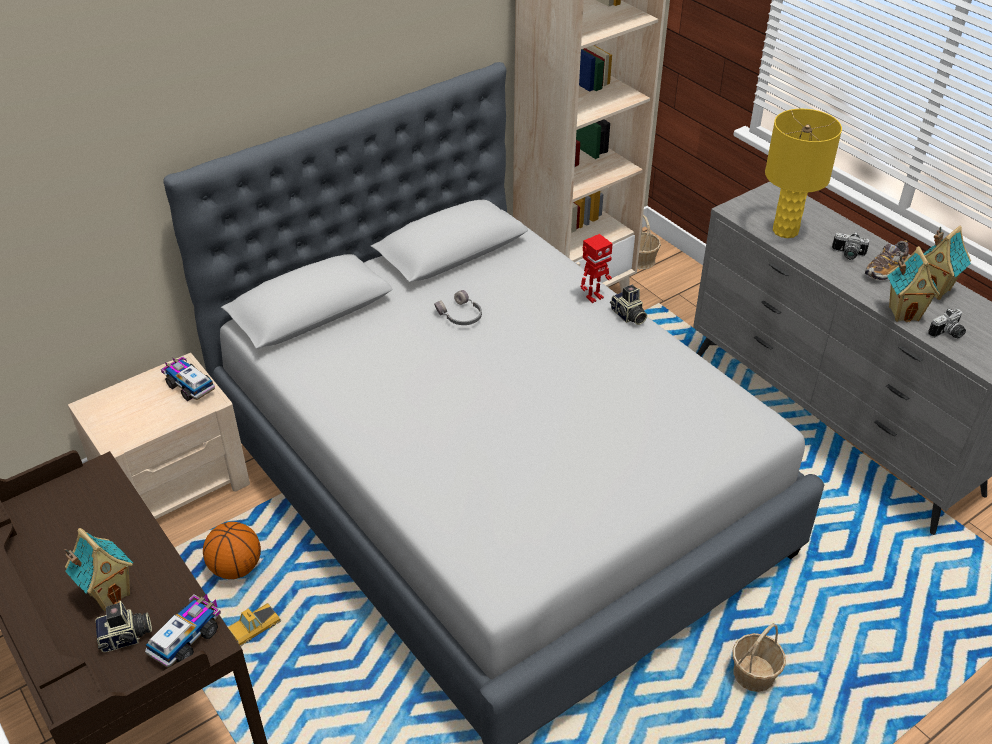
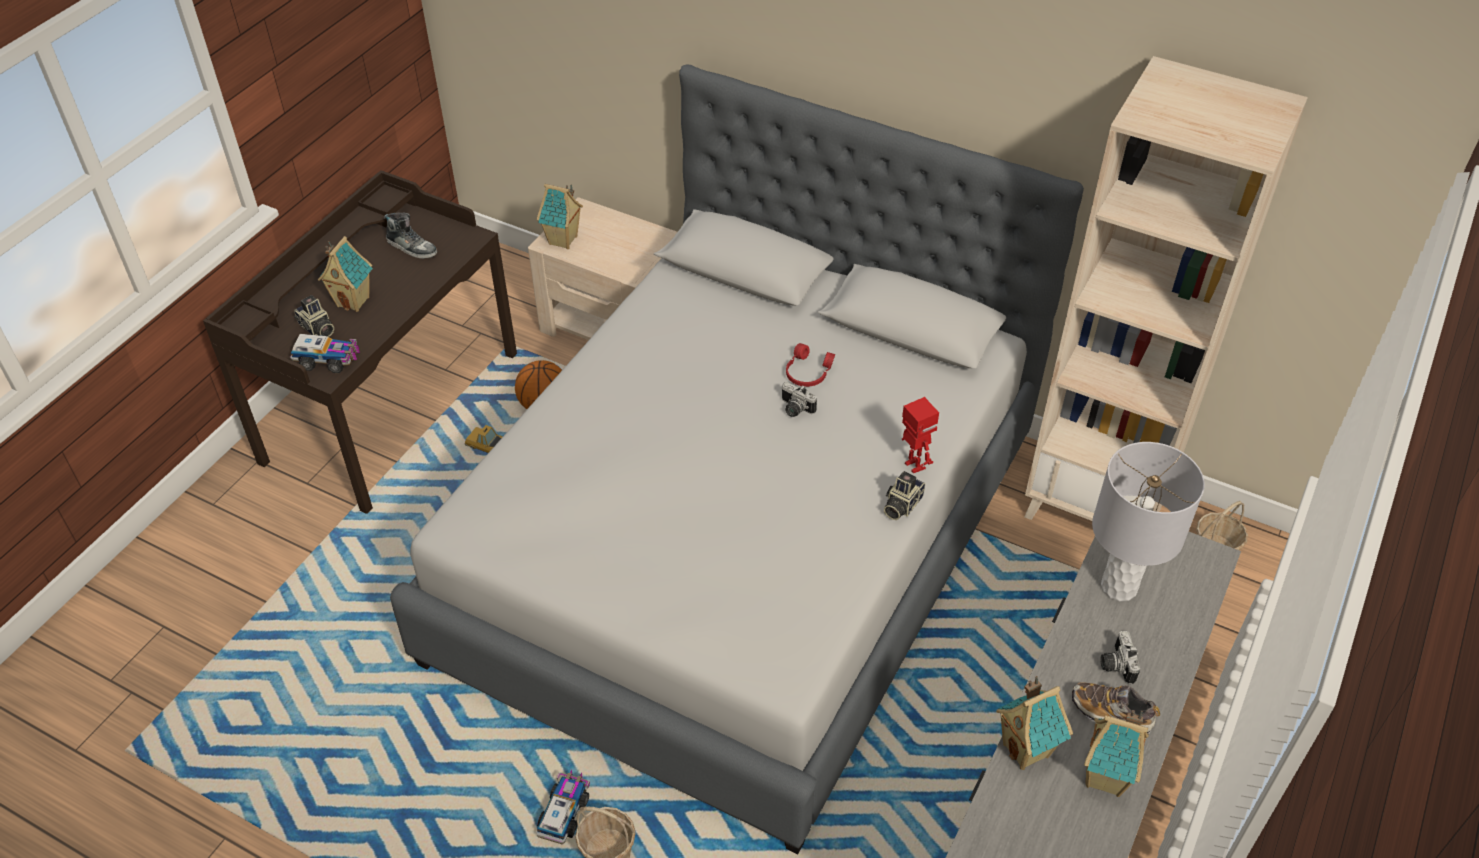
camera: 65 degrees right, 5 degrees up
(67, 523) = (412, 247): none -> shoe
(122, 432) = (563, 241): none -> toy house
(189, 386) = (641, 252): toy truck -> toy truck (564, 812)
(460, 316) = (807, 372): grey headphones -> red headphones
(593, 297) = (913, 466): toy robot -> toy robot turned 150 degrees counterclockwise
(785, 231) = (1119, 587): yellow table lamp -> grey table lamp
(948, 334) = (1014, 808): camera -> camera (794, 409)

